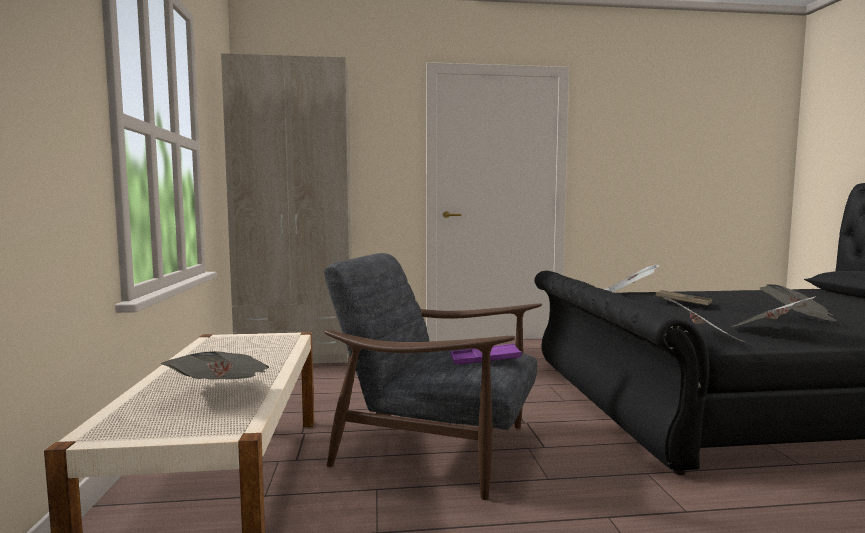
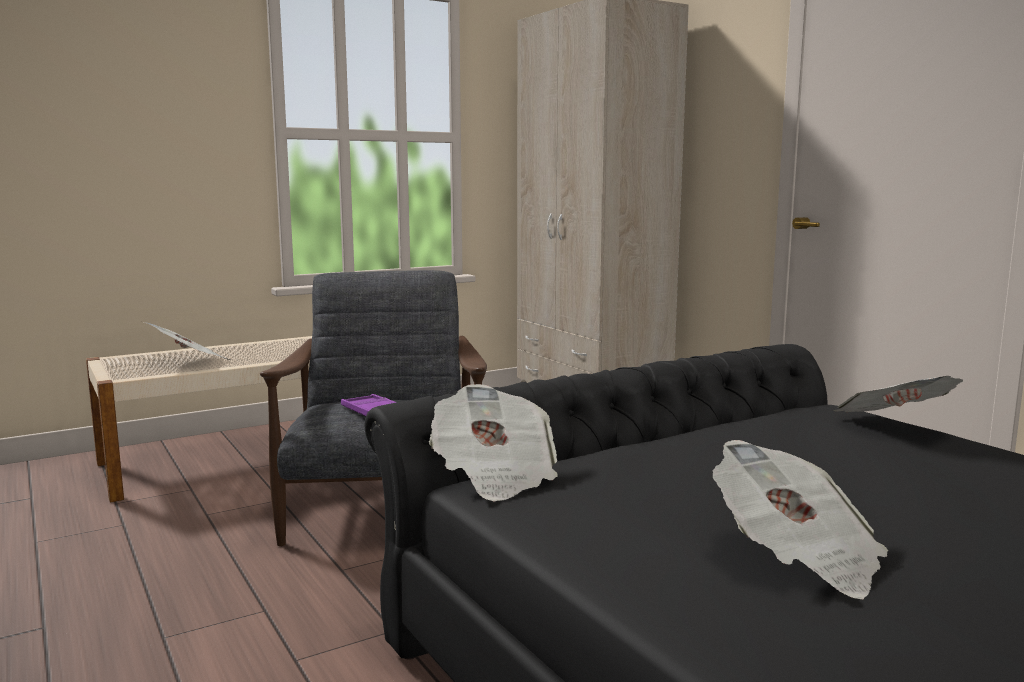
camera: 65 degrees right, 5 degrees up
(683, 302) = (834, 460): brown tray -> none
(768, 332) = (610, 523): newspaper -> none

